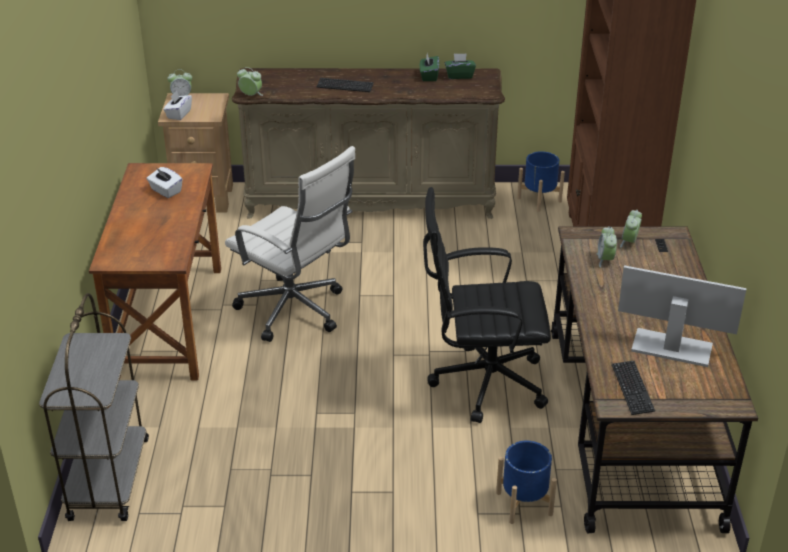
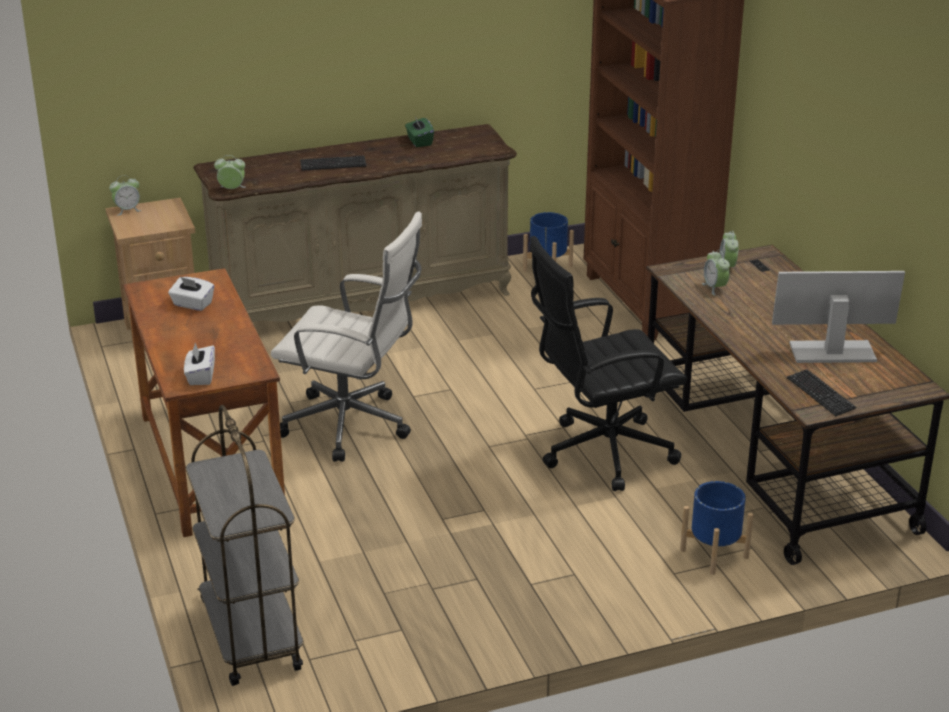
camera: 20 degrees left, 5 degrees down
(178, 114) = (137, 228): white tissue box -> white tissue box (200, 376)
(459, 75) = (452, 136): green tissue box -> none

